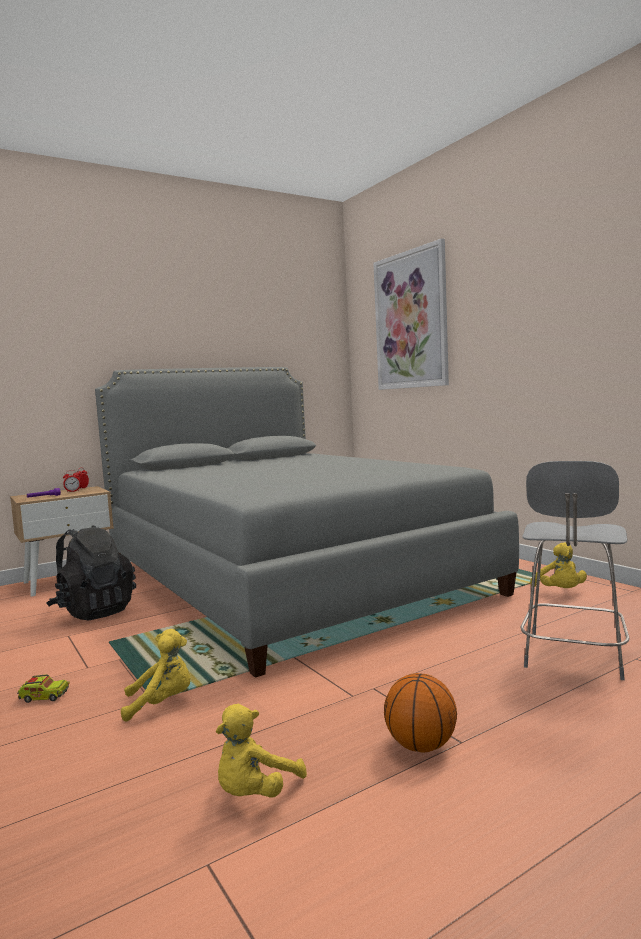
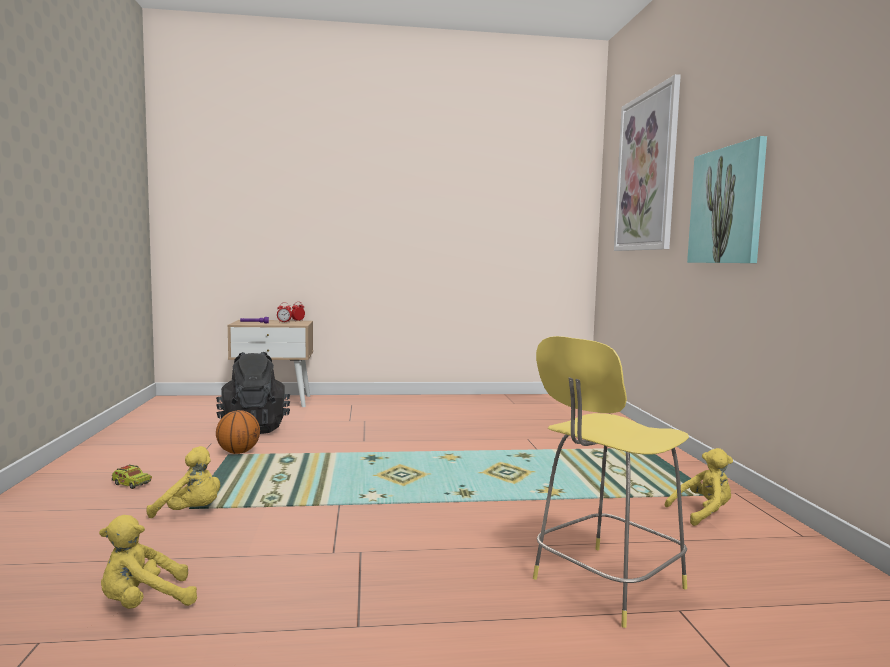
camera: 25 degrees right, 0 degrees up
(288, 578) = (439, 435): grey bed -> none
(421, 746) = (319, 616): basketball -> basketball (238, 452)
(512, 347) = (726, 205): none -> picture
(560, 592) = (703, 513): yellow plush toy -> yellow plush toy turned 120 degrees counterclockwise
(573, 657) = (605, 585): grey stool -> yellow stool

